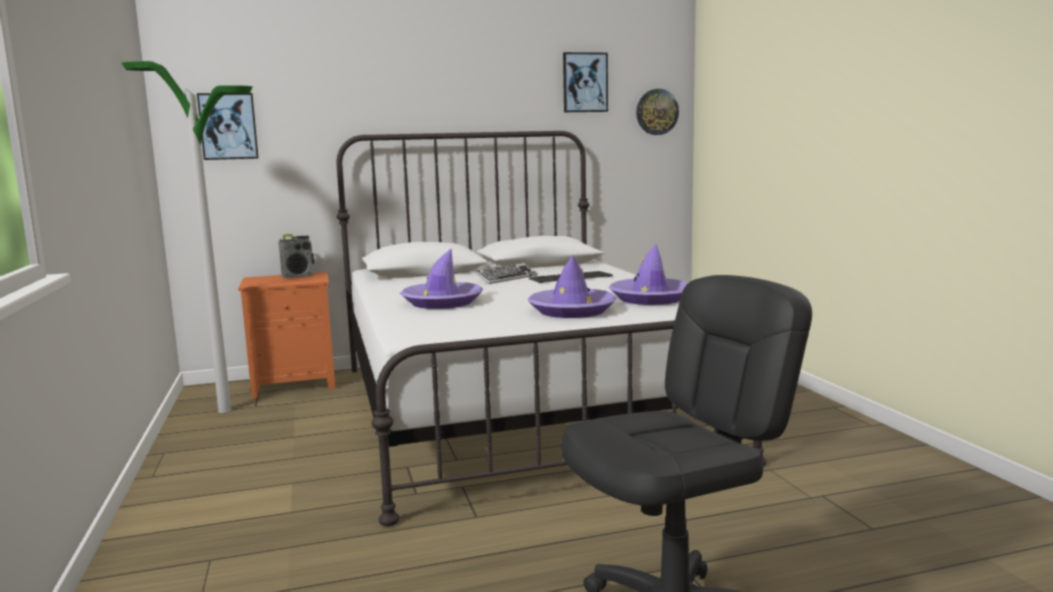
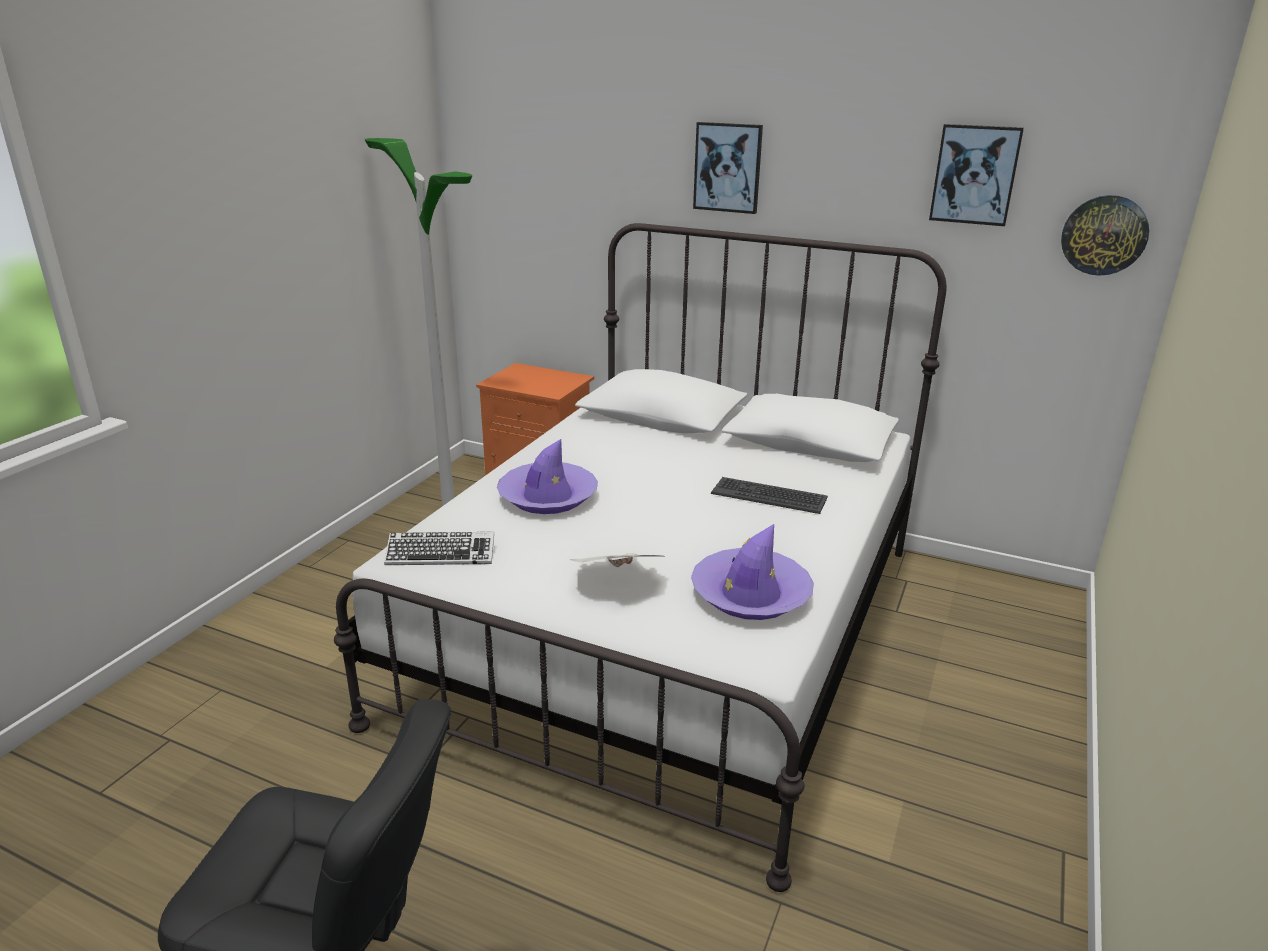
camera: 40 degrees right, 15 degrees up
(228, 126) = (510, 194): picture -> picture (728, 167)
(298, 276) = (554, 378): radio -> none
(506, 278) = (704, 466): keyboard -> keyboard (440, 555)
(572, 311) = (617, 580): purple hat -> newspaper

